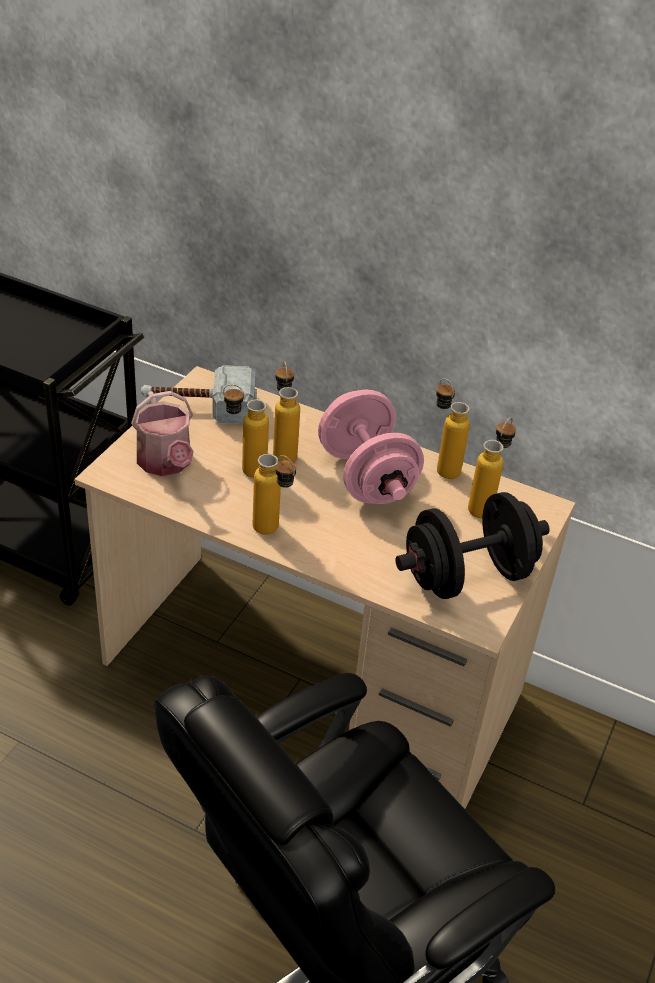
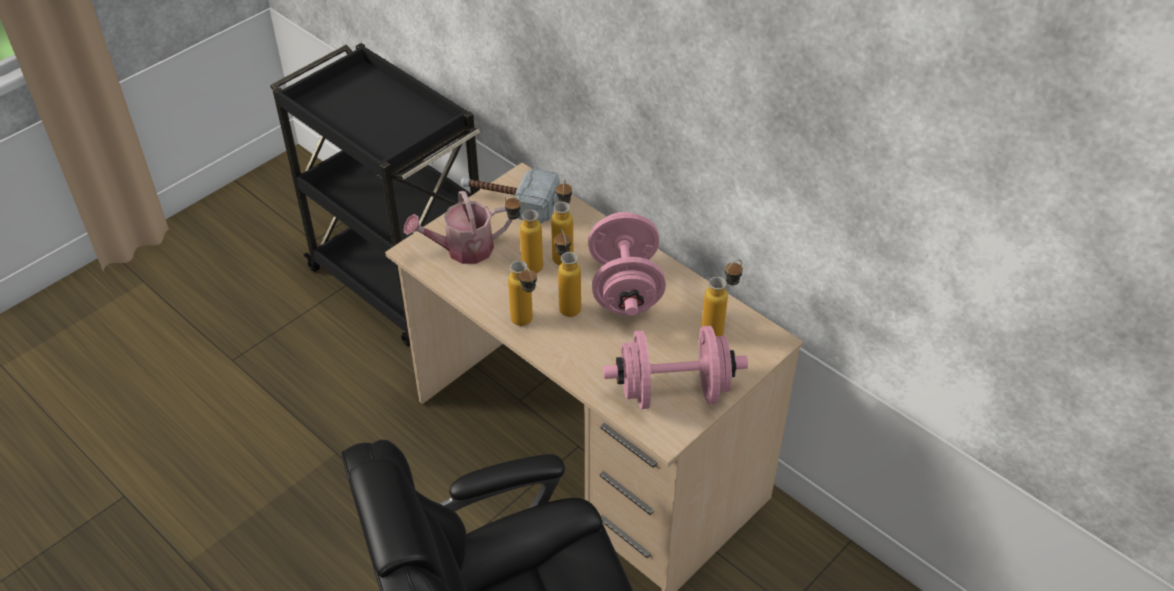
camera: 20 degrees right, 5 degrees up
(166, 464) = (462, 249): watering can -> watering can turned 75 degrees clockwise
(442, 466) = (696, 288): bottle -> bottle (567, 303)
(467, 576) = (673, 392): black dumbbell -> pink dumbbell

